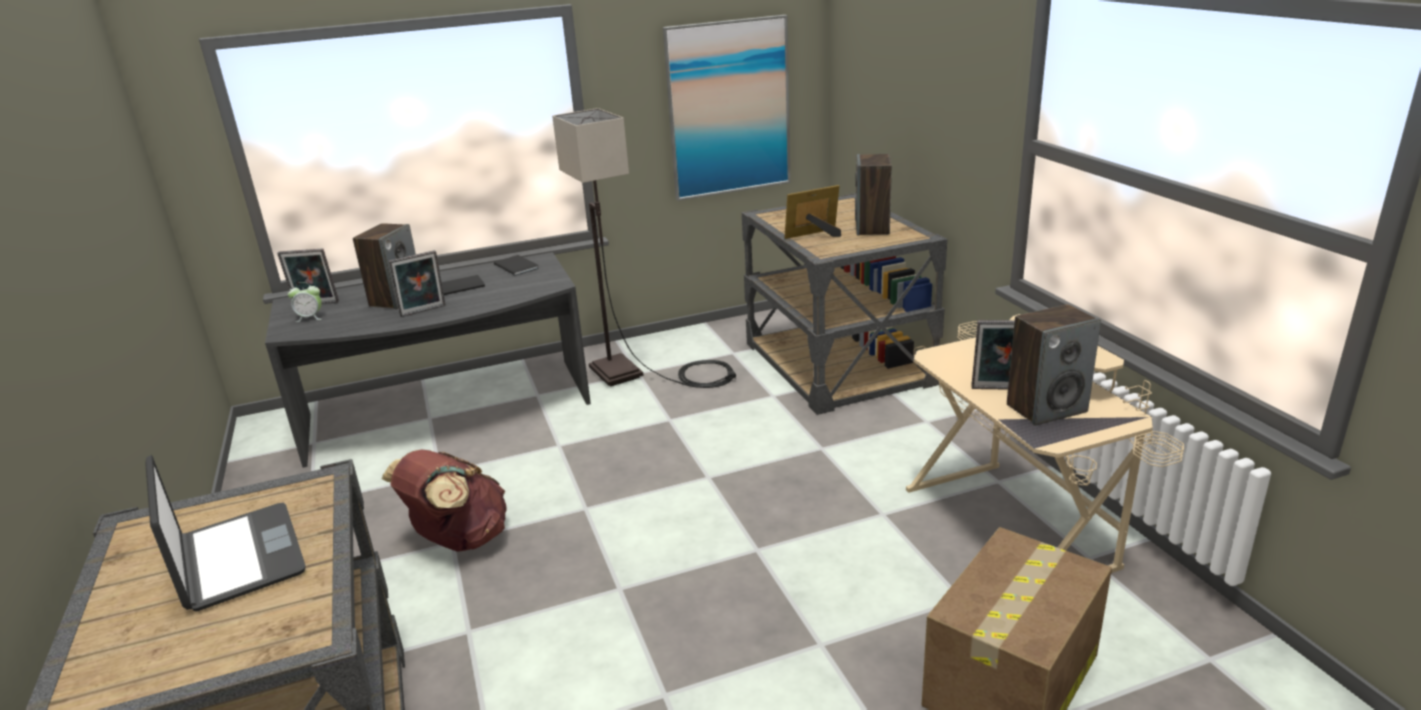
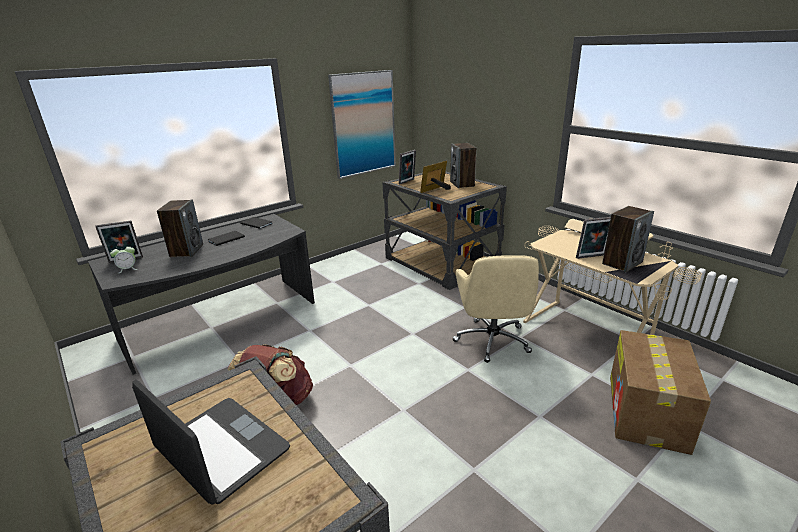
camera: 20 degrees left, 0 degrees up
(423, 311) = (213, 256): picture frame -> picture frame (407, 182)
(664, 374) = (349, 280): floor lamp -> none
(829, 511) = (492, 340): none -> beige office chair

